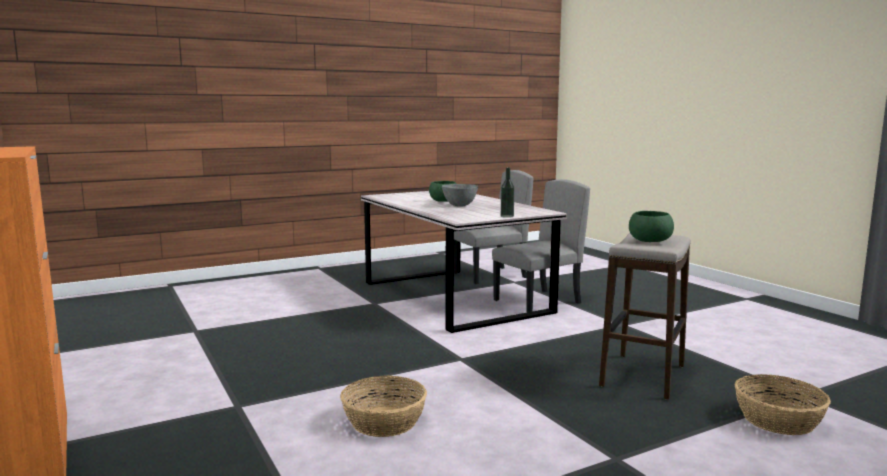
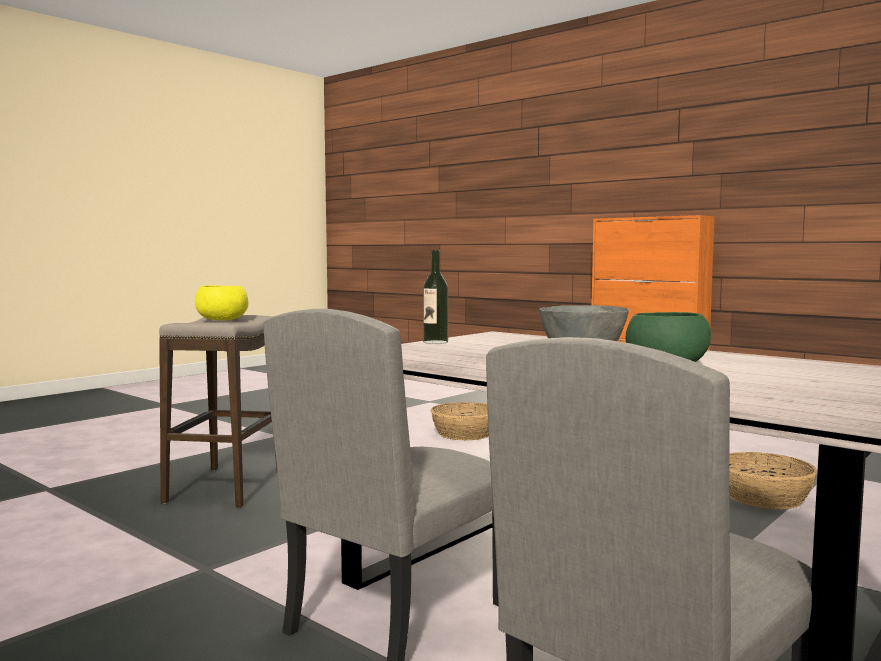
camera: 160 degrees right, 5 degrees down
(649, 241) = (223, 319): green bowl -> yellow bowl
(778, 420) = (116, 466): basket -> basket (763, 497)

